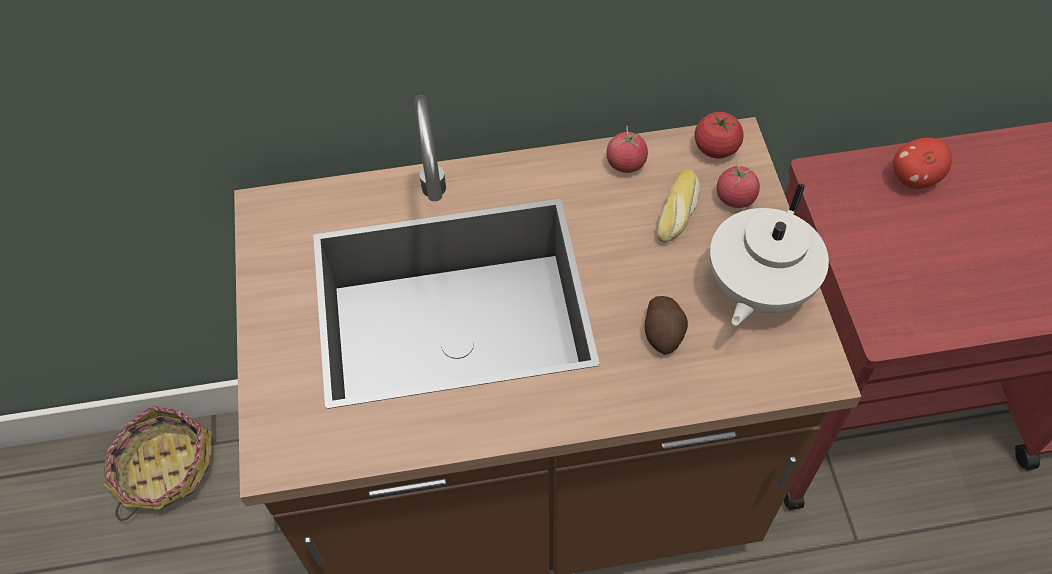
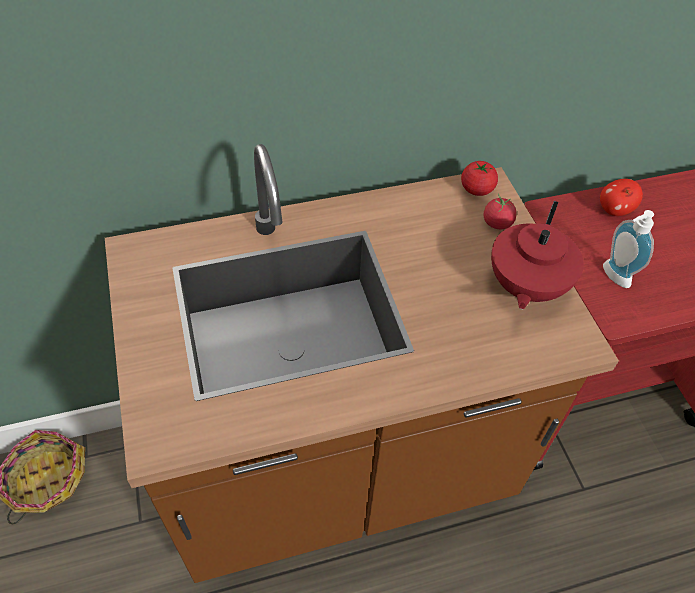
camera: 10 degrees left, 5 degrees down
(626, 163) = (411, 203): tomato -> none
(663, 332) = (460, 322): potato -> none
(679, 211) = (456, 235): bread -> none
(756, 289) = (525, 287): white teapot -> red teapot
(893, 274) = (613, 277): none -> soap dispenser

